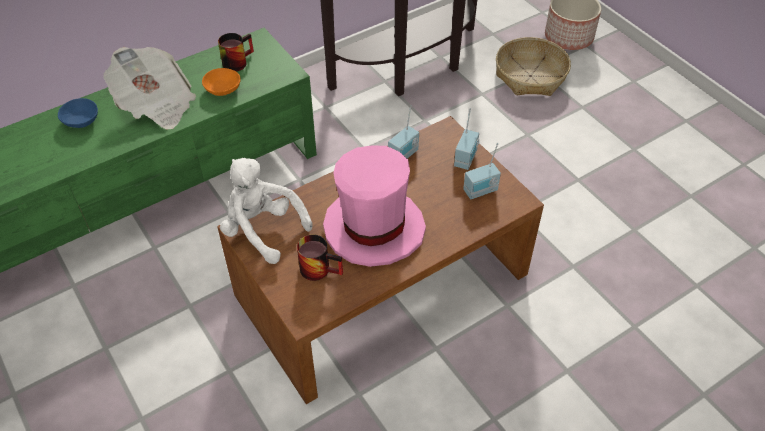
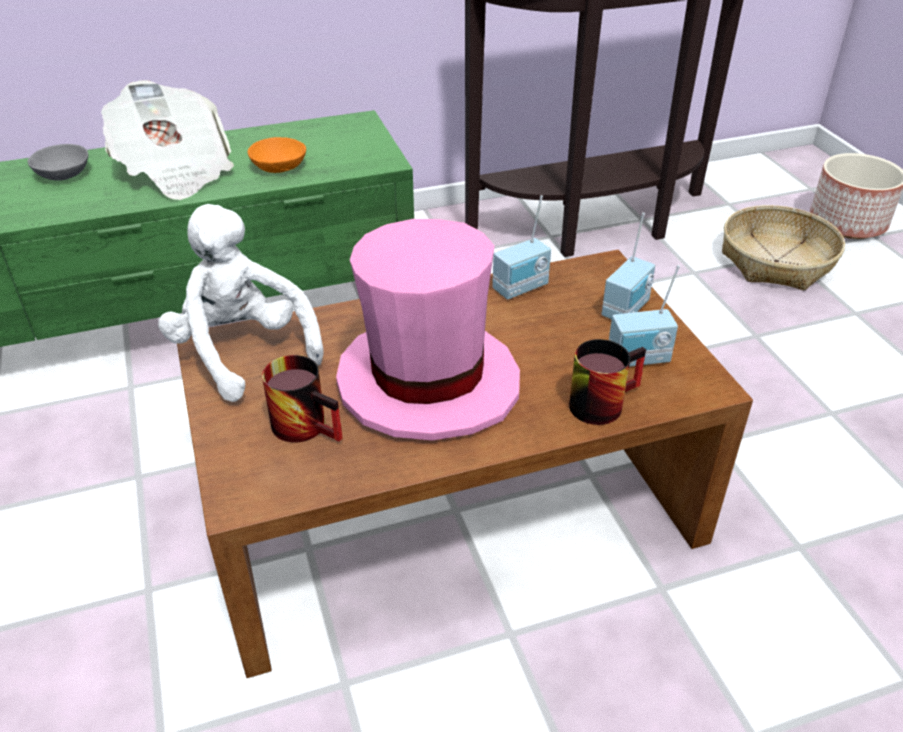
camera: 15 degrees right, 10 degrees down
(82, 120) = (65, 174): blue bowl -> grey bowl
(236, 61) = (316, 139): mug -> mug (600, 400)

